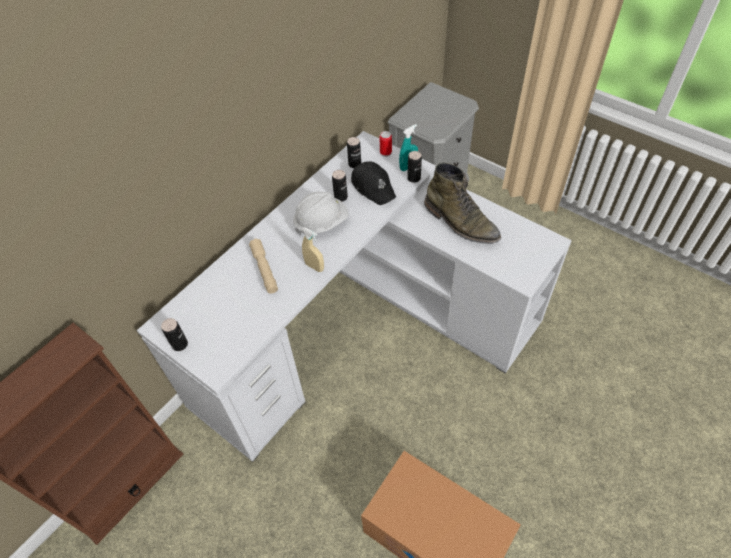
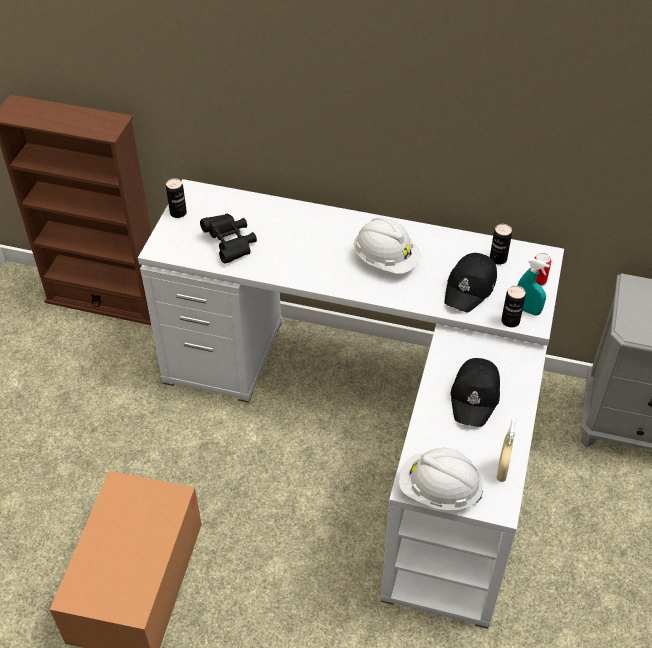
camera: 65 degrees right, 5 degrees down
(244, 315) = (231, 244): none -> black binoculars
(264, 269) = (296, 238): beige flashlight -> none
(314, 267) = (320, 276): beige spray bottle -> beige spray bottle (502, 470)
(340, 197) = (435, 264): can -> none
(460, 222) = (475, 396): green boot -> black cap
(532, 268) = (439, 491): none -> white hard hat

